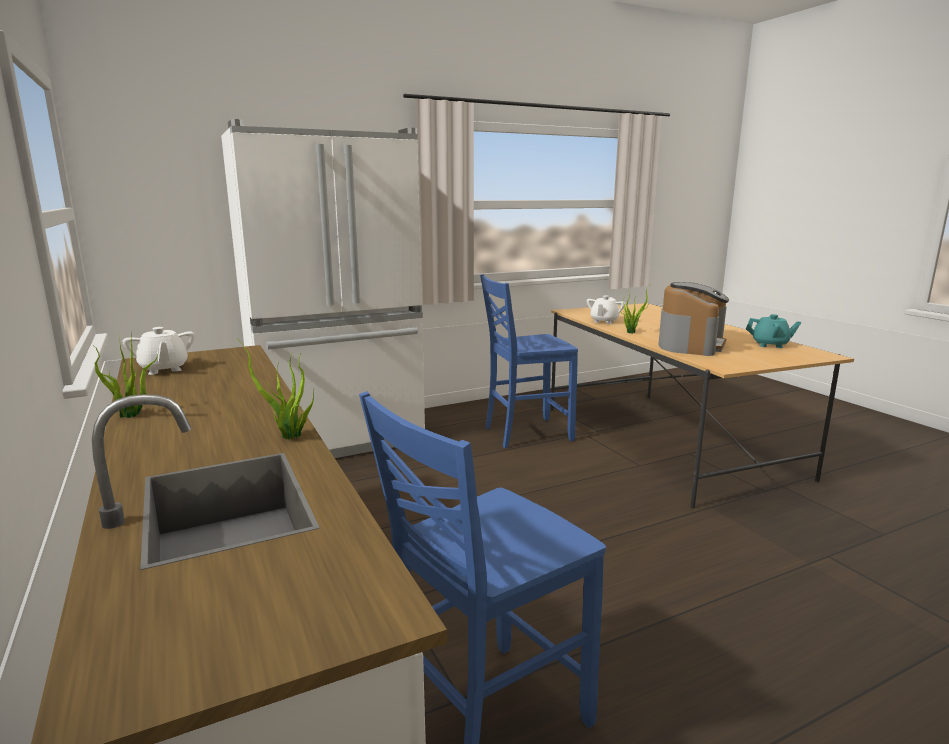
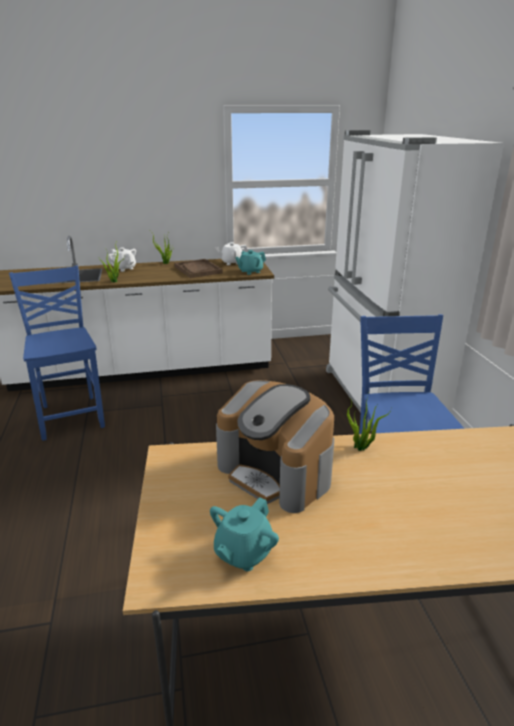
camera: 105 degrees right, 10 degrees up
(210, 384) = (197, 270): none -> brown tray
(236, 355) = (250, 271): none -> turquoise teapot
(604, 321) = (438, 446): white teapot -> white teapot (124, 268)

